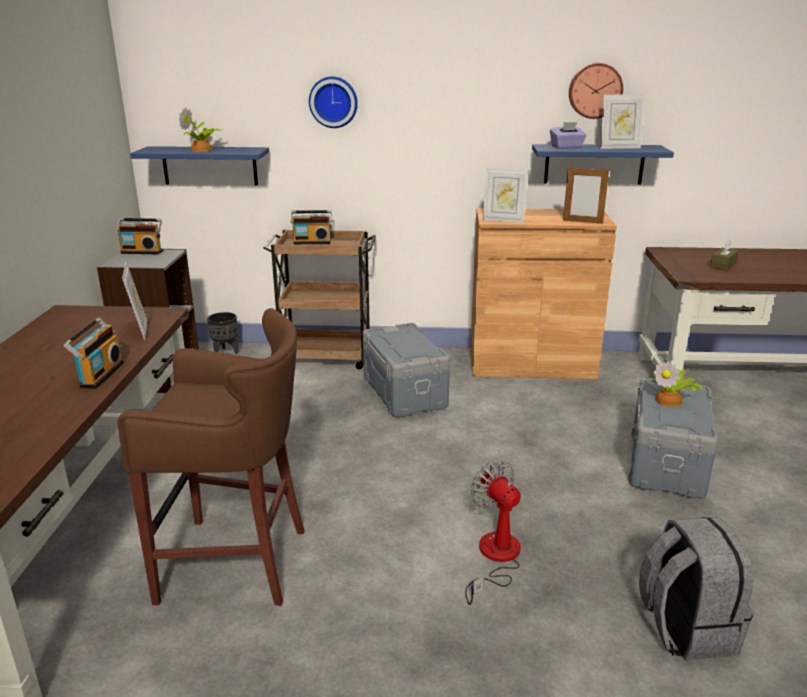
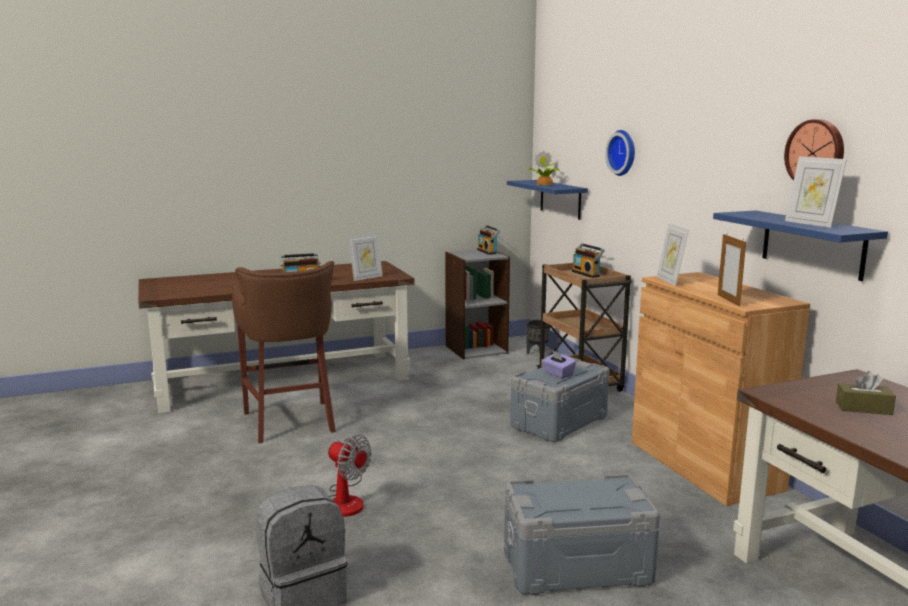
camera: 65 degrees right, 10 degrees down
(495, 558) = (346, 500): fan -> fan turned 90 degrees clockwise
(567, 147) = (761, 215): purple tissue box -> purple tissue box (558, 374)
(670, 400) = (595, 494): potted plant -> none

